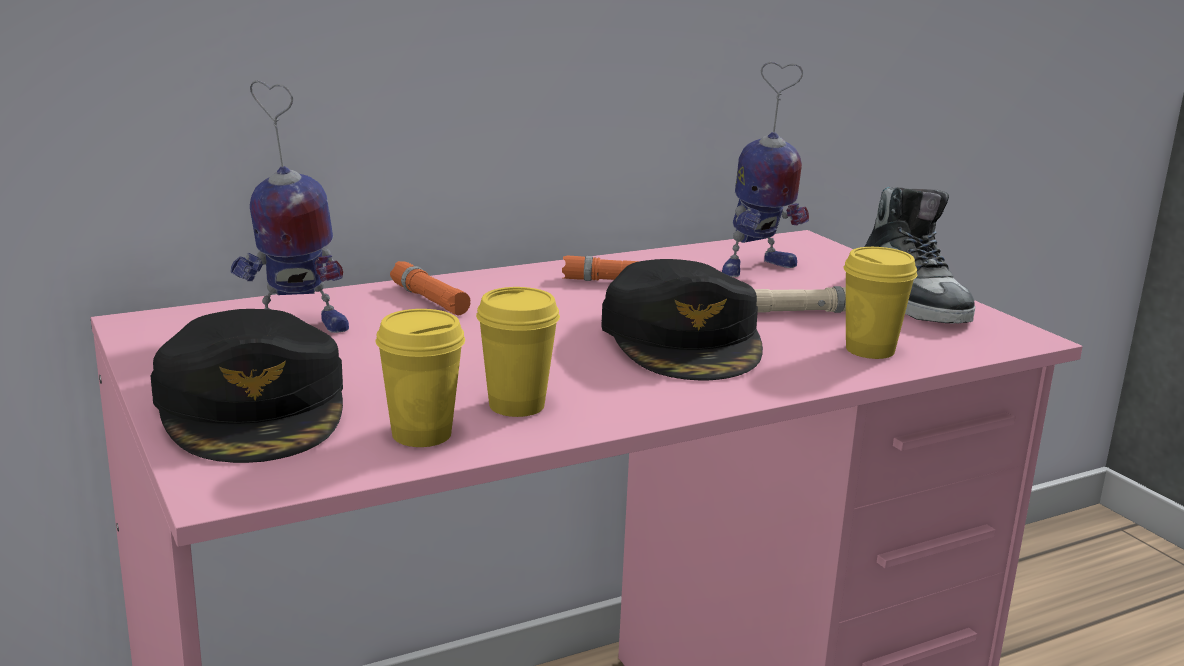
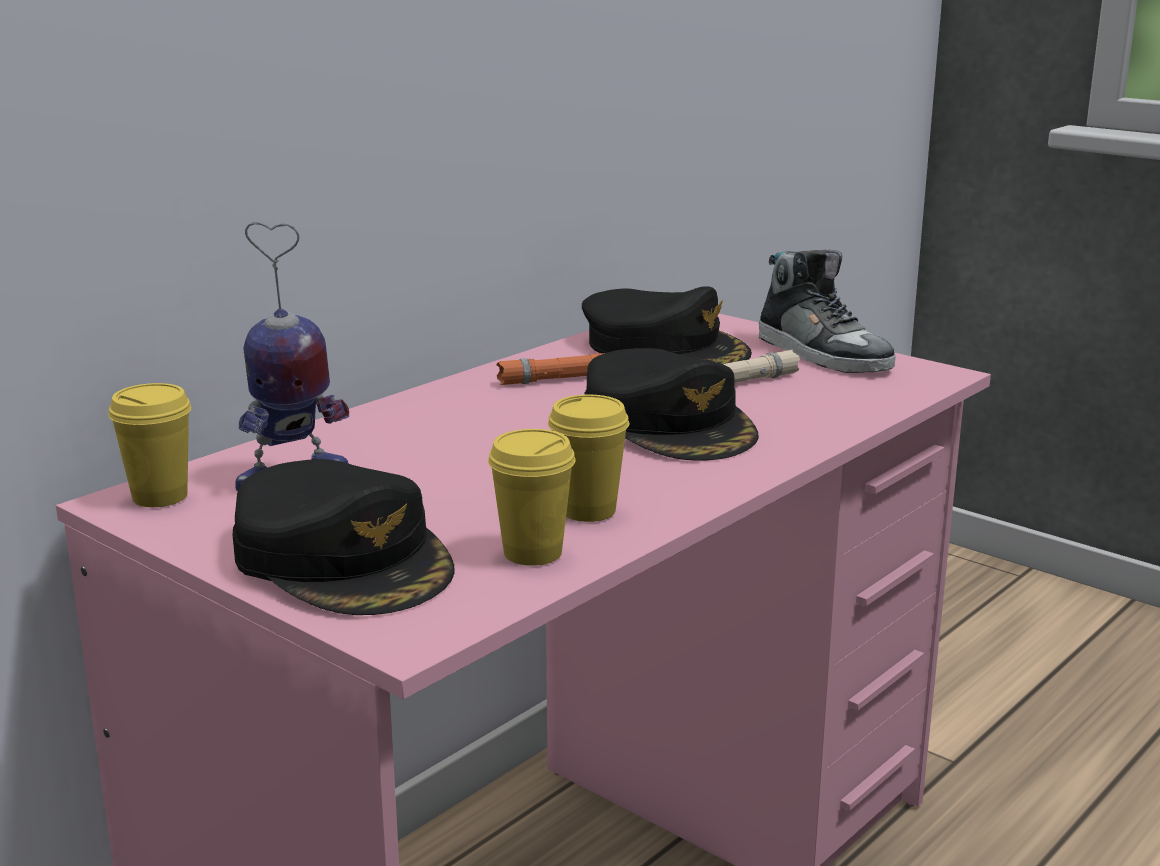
camera: 20 degrees left, 0 degrees up
(429, 299) = (394, 426): orange flashlight -> none
(756, 268) = (665, 347): toy robot -> black cap
(870, 350) = (833, 406): yellow cup -> yellow cup (160, 497)

